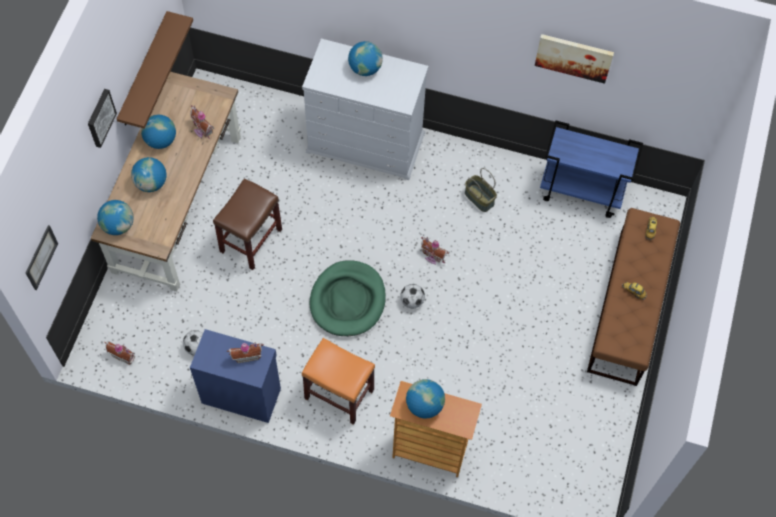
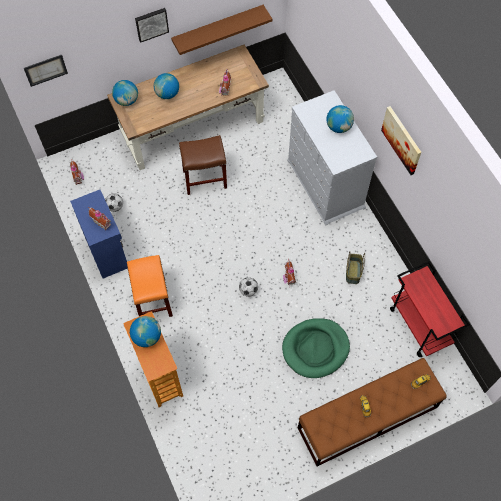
camera: 50 degrees right, 0 degrees up
(161, 140) = (198, 77): globe -> none
(348, 300) = (215, 257): green dog bed -> green dog bed (315, 349)
(574, 57) = (453, 219): picture -> picture (402, 140)
(582, 191) = (420, 326): blue cart -> red cart

